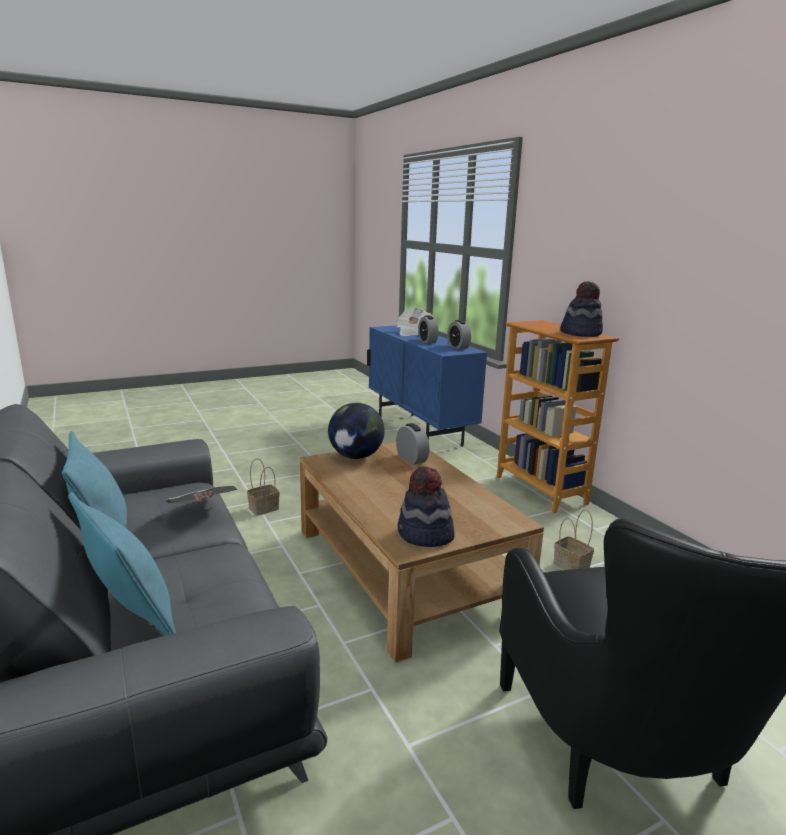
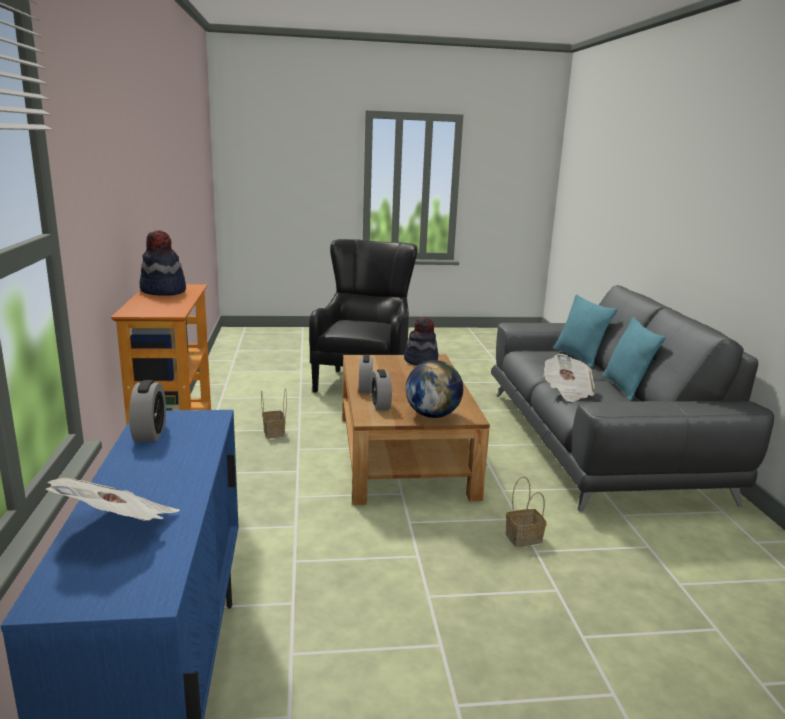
camera: 160 degrees left, 0 degrees up
(427, 341) = (168, 466): alarm clock -> alarm clock (365, 388)

